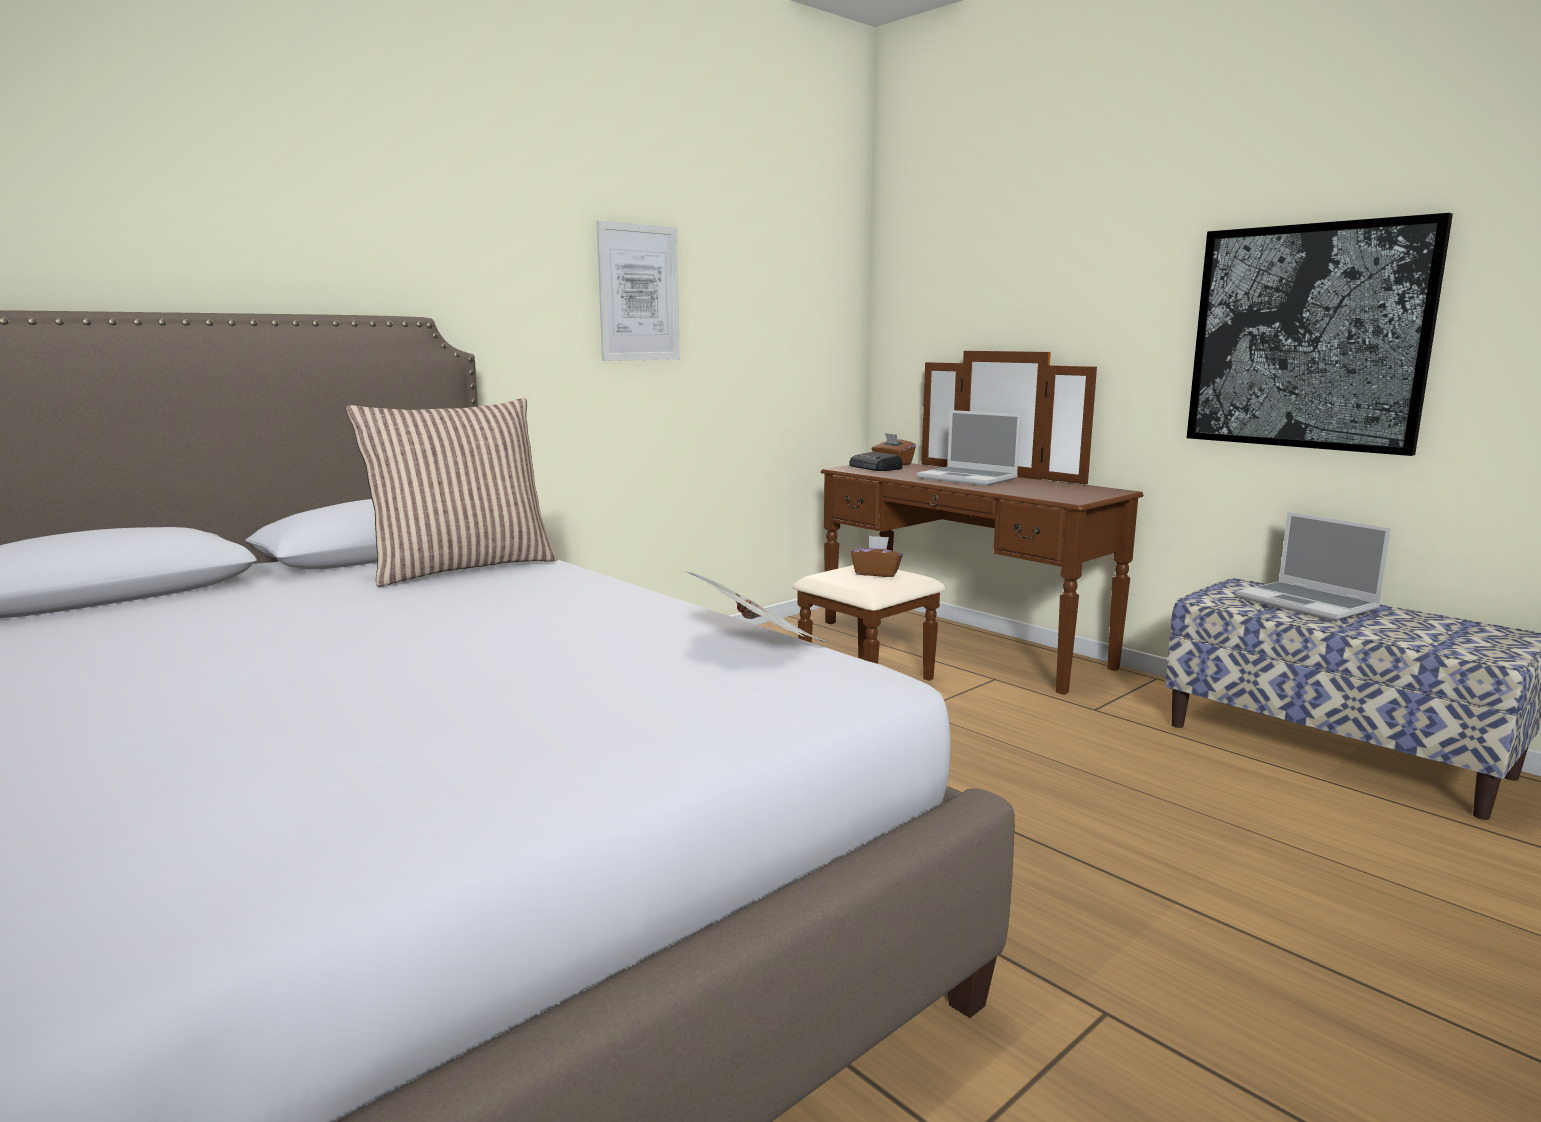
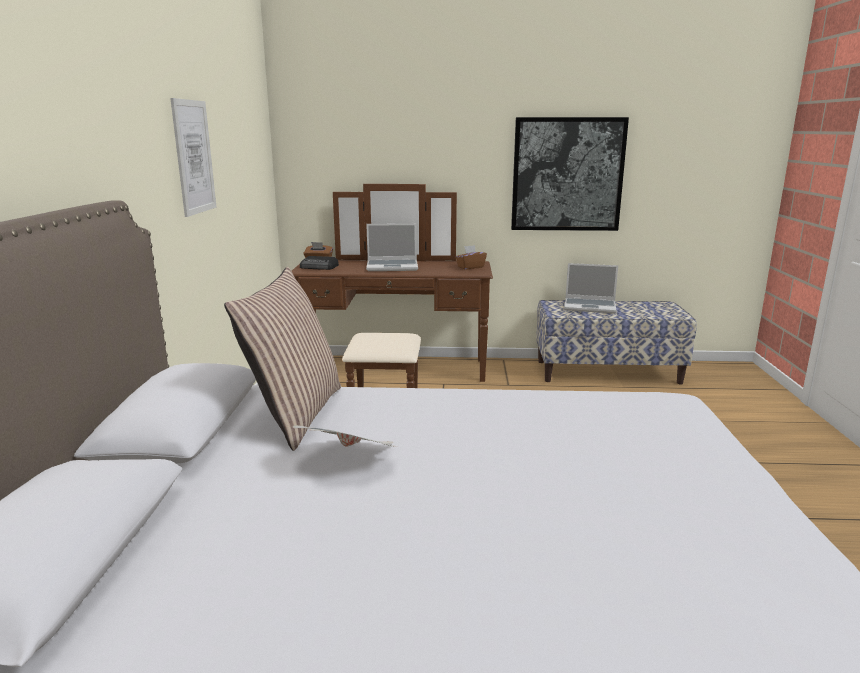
camera: 45 degrees left, 5 degrees up
(756, 645) = (601, 401): newspaper -> newspaper (351, 461)
(876, 573) = (387, 338): brown tissue box -> brown tissue box (470, 267)

